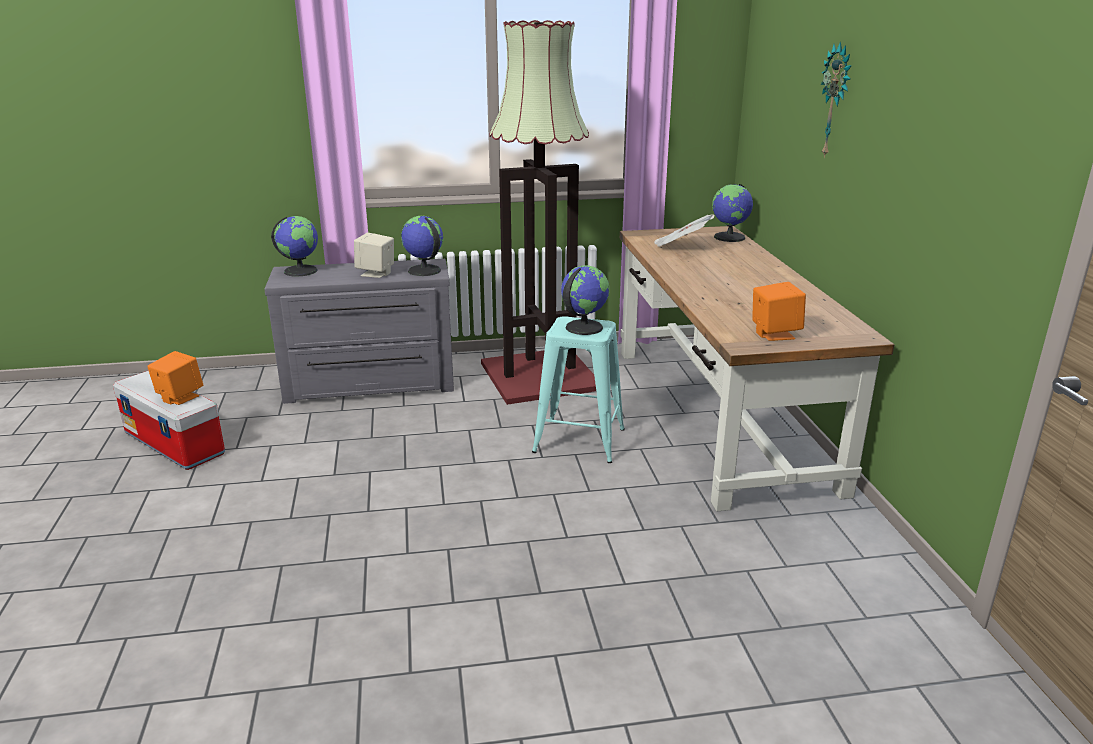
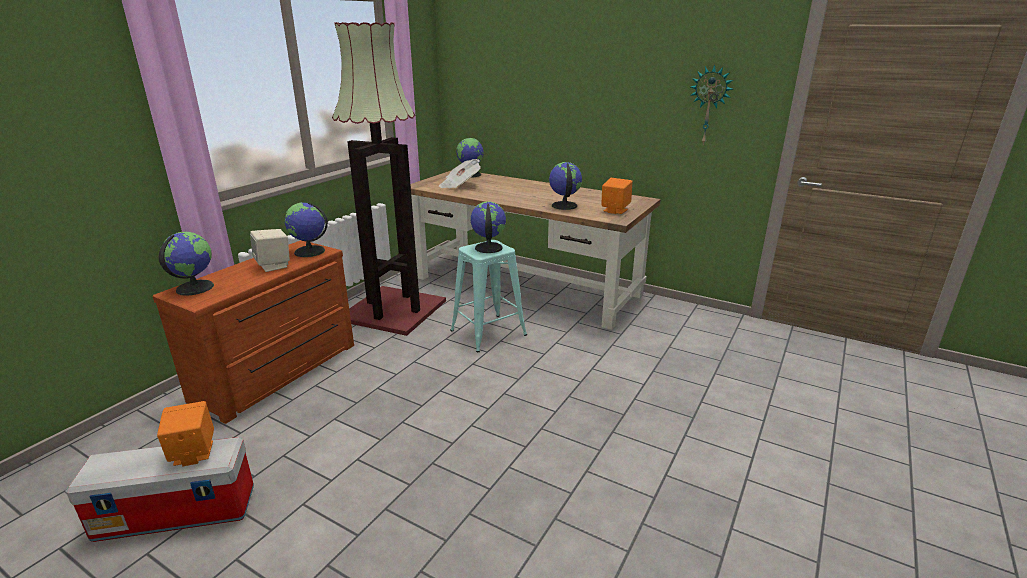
camera: 50 degrees left, 0 degrees up
(370, 385) = (280, 373): grey dresser -> brown dresser
(727, 306) = (563, 206): none -> globe
(836, 101) = (563, 69): wall clock -> wall clock (709, 105)

